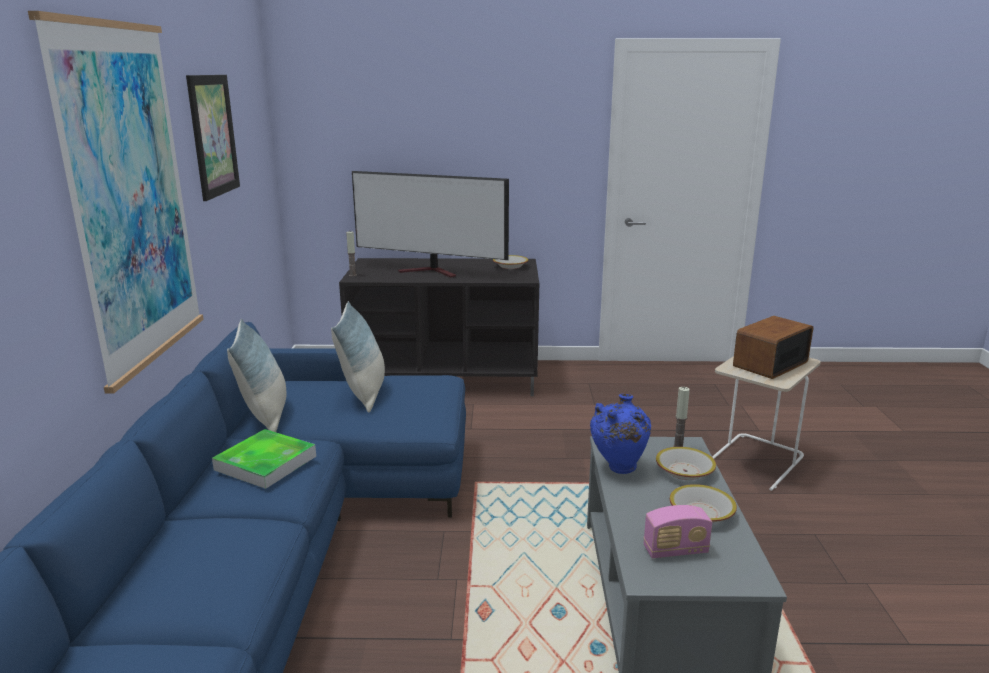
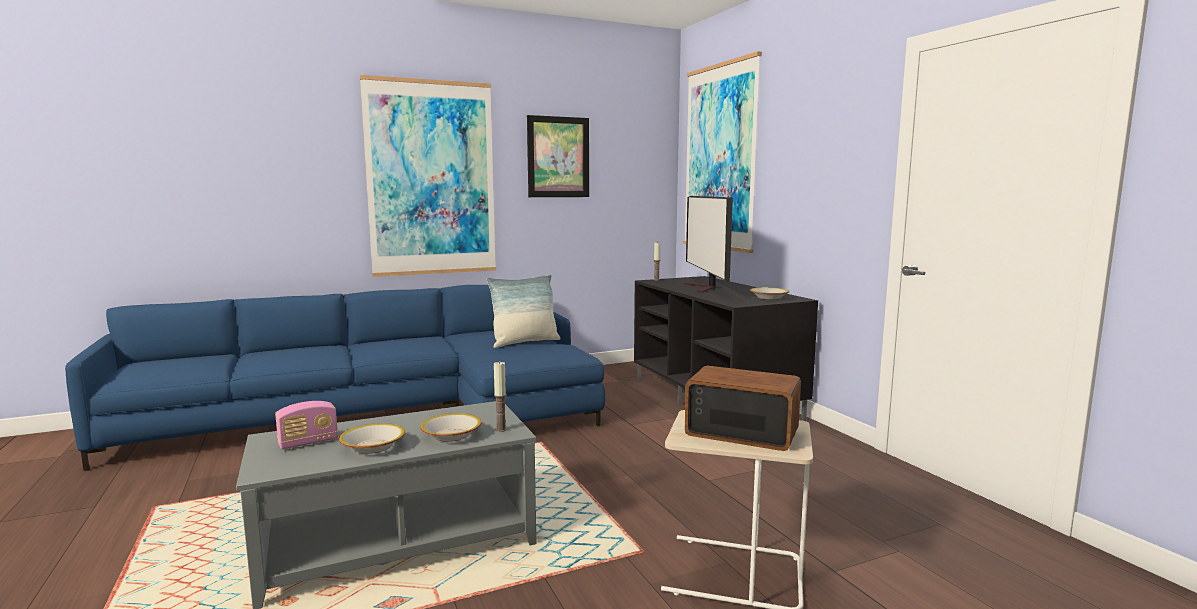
camera: 65 degrees right, 10 degrees down
(265, 415) = (473, 334): pillow -> none
(265, 463) = (403, 342): tray -> none
(366, 124) = (720, 158): none -> picture
(618, 468) = (443, 413): blue vase -> none
(675, 550) = (308, 442): radio -> radio turned 90 degrees counterclockwise

